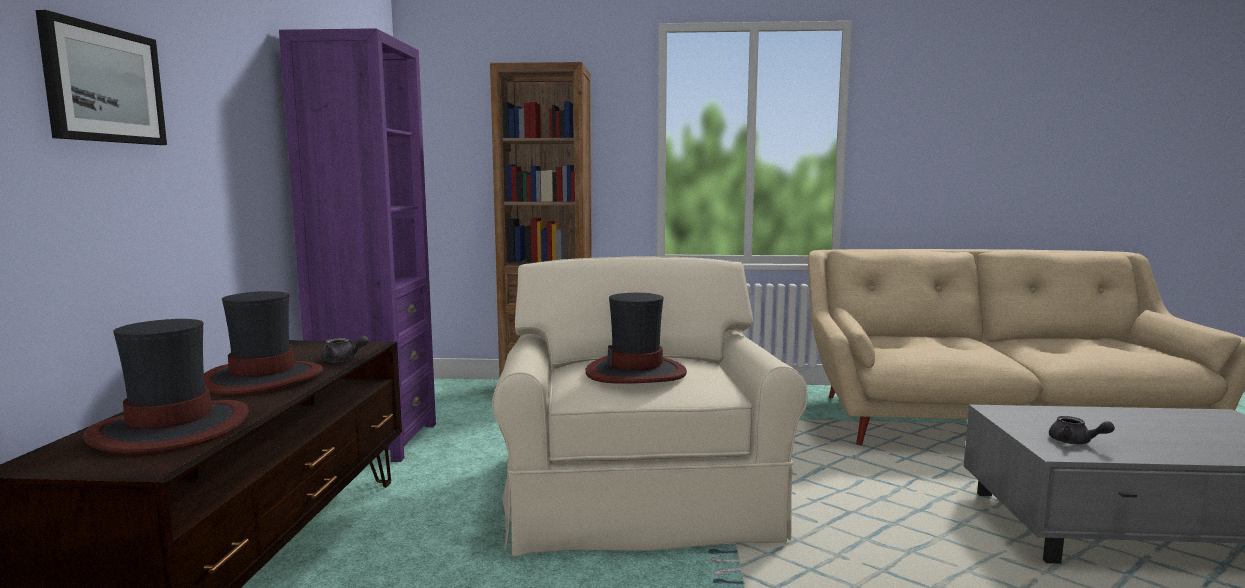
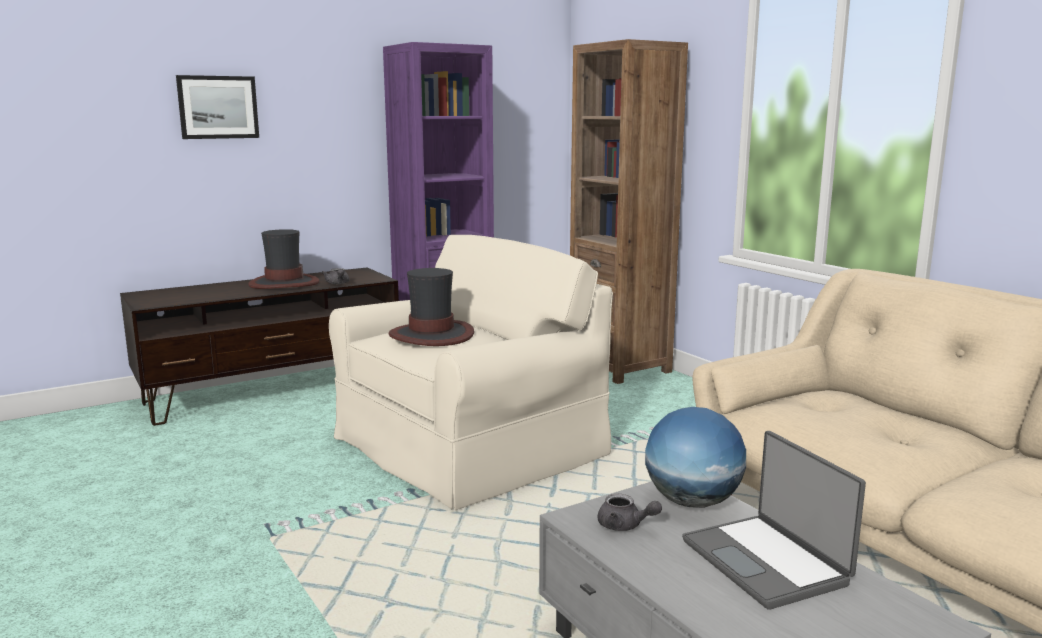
camera: 55 degrees right, 5 degrees up
(171, 429) = (193, 294): hat -> none
(1032, 416) = (692, 502): none -> globe
(1075, 442) = (625, 526): grey teapot -> grey teapot turned 75 degrees counterclockwise
(1141, 424) = (766, 562): none -> laptop

